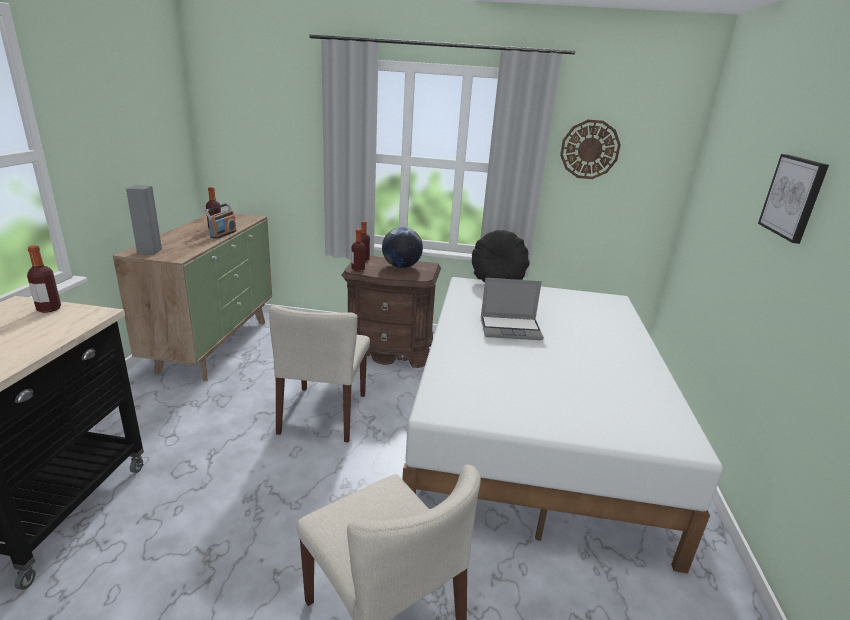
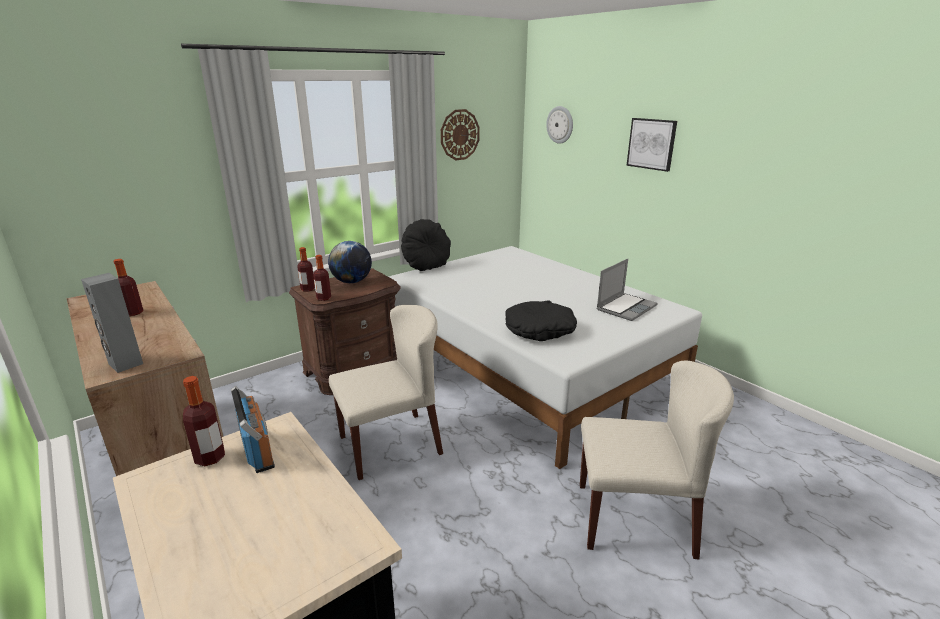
camera: 45 degrees left, 0 degrees up
(223, 234) = (161, 314): radio -> radio (258, 451)
(324, 414) = (391, 444): beige chair -> beige chair turned 75 degrees counterclockwise
(473, 373) = (538, 330): none -> black pillow
(511, 329) = (499, 293): laptop -> laptop (626, 307)
(724, 156) = (560, 124): none -> wall clock

